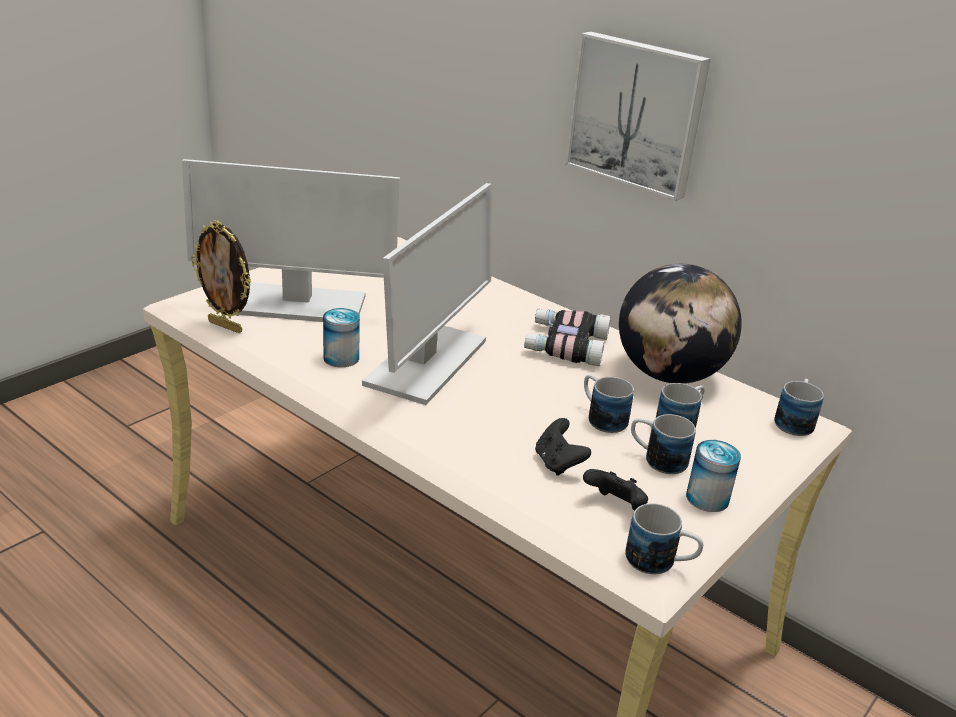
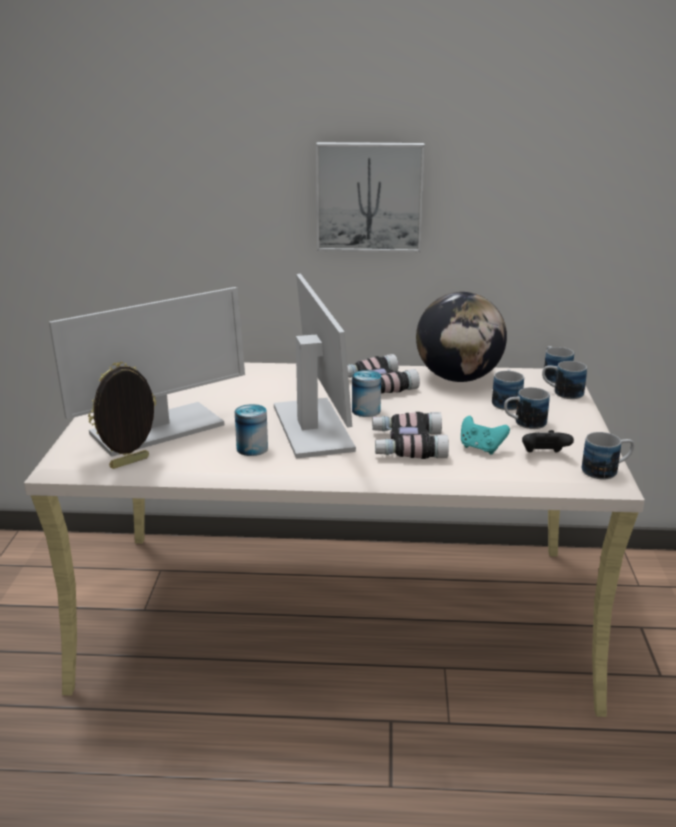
camera: 35 degrees left, 5 degrees down
(226, 326) = (130, 463): picture frame -> picture frame turned 150 degrees clockwise
(486, 422) = (407, 445): none -> binoculars
(558, 463) = (481, 448): black game controller -> turquoise game controller
(601, 417) = (462, 415): mug -> mug (562, 393)
(707, 498) = (577, 431): can -> can (366, 411)

